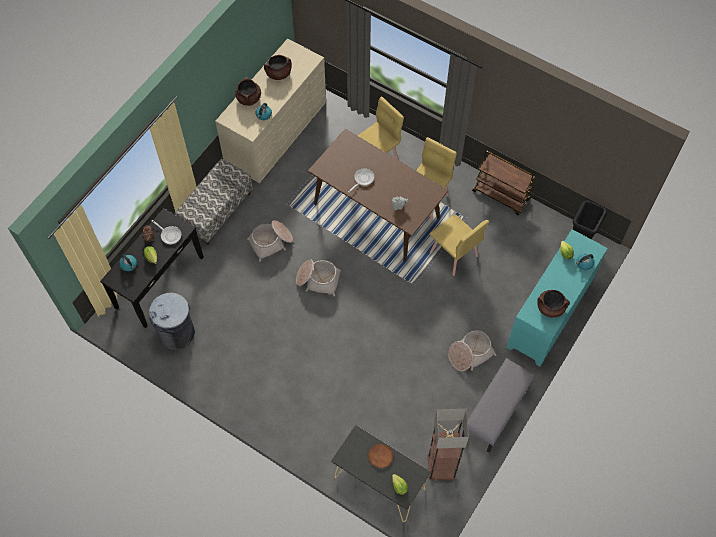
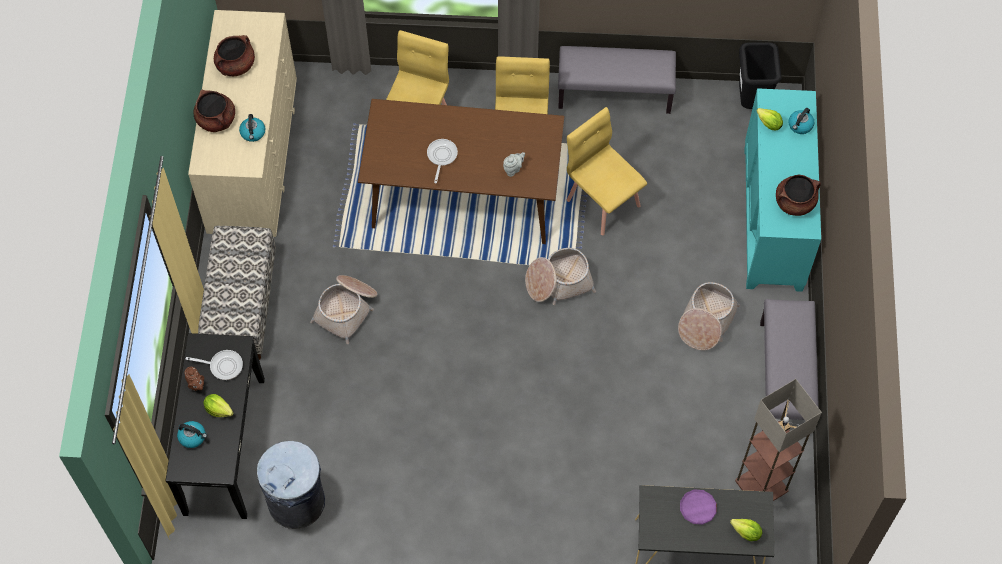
camera: 30 degrees left, 0 degrees up
(318, 280) = (444, 328): basket -> basket (558, 282)
(380, 456) = (698, 508): brown plate -> purple plate
(454, 254) = (603, 202): yellow chair -> yellow chair turned 150 degrees counterclockwise
(501, 195) = (615, 93): brown cart -> grey bench

